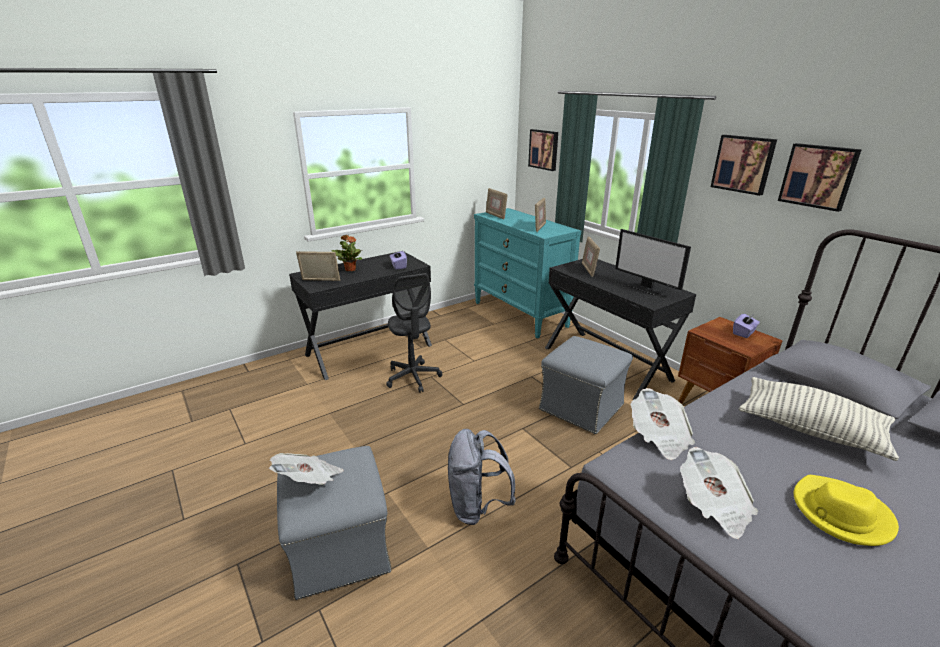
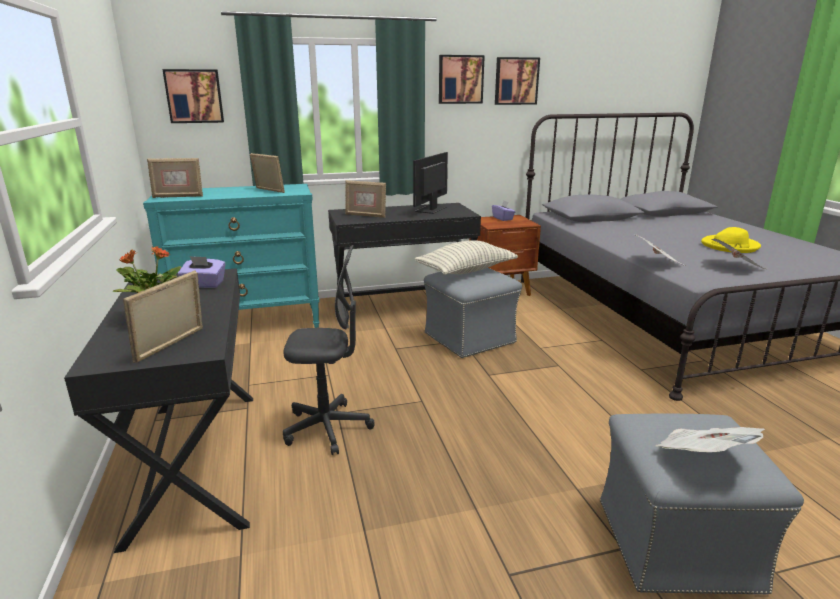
camera: 70 degrees left, 5 degrees down
(477, 507) = (608, 427): grey backpack -> none
(646, 287) = (431, 209): monitor -> monitor turned 135 degrees clockwise
(810, 429) = (645, 232): pillow -> pillow (466, 271)

